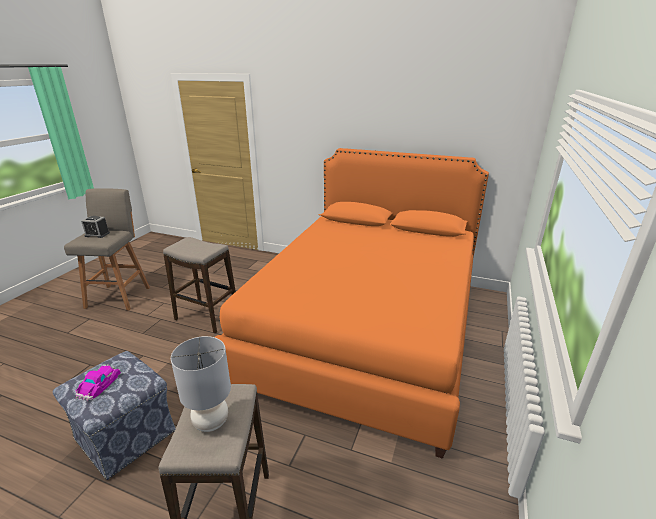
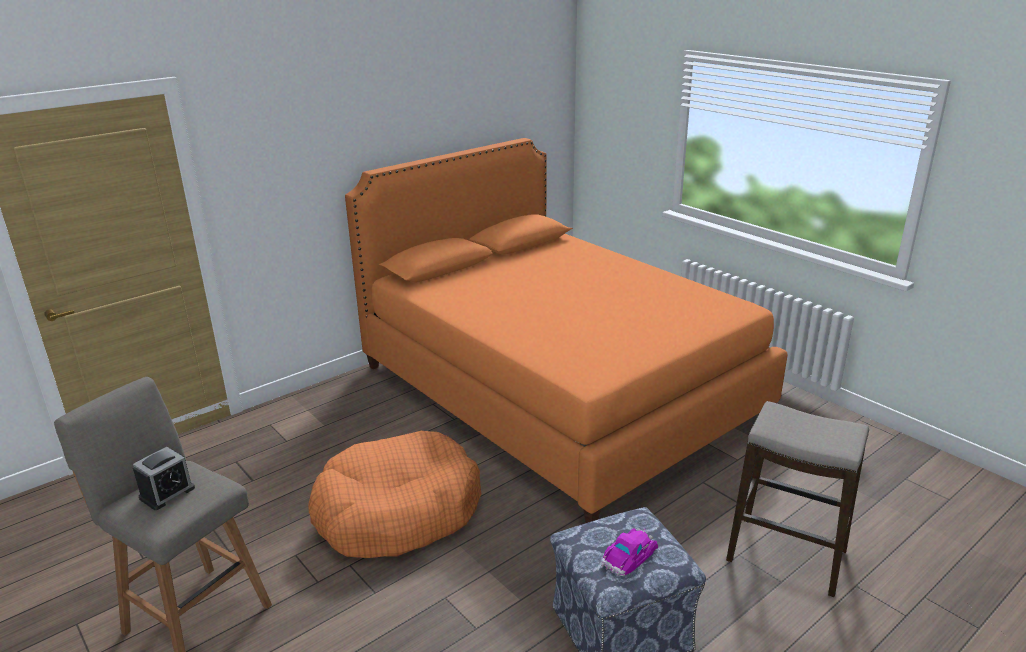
camera: 60 degrees left, 0 degrees up
(99, 384) = (629, 555): toy car -> toy car turned 90 degrees clockwise
(207, 316) = (397, 511): stool -> orange dog bed
(211, 422) = (812, 429): grey table lamp -> none

